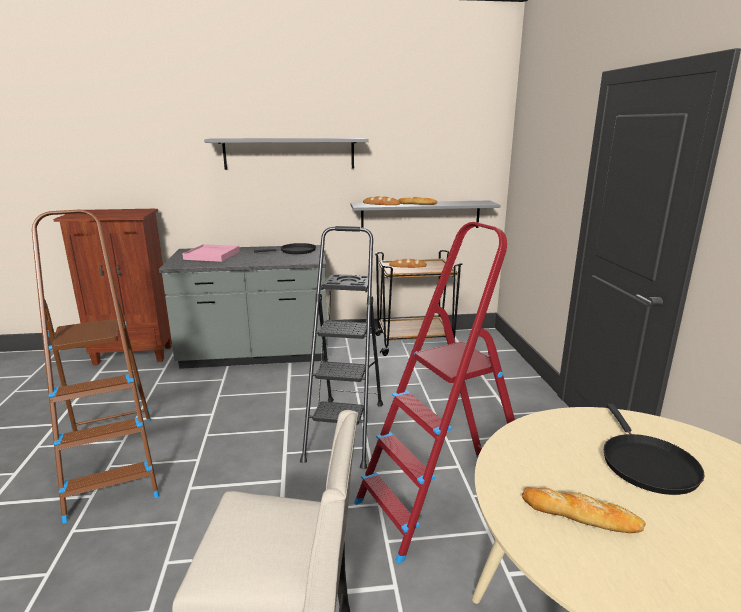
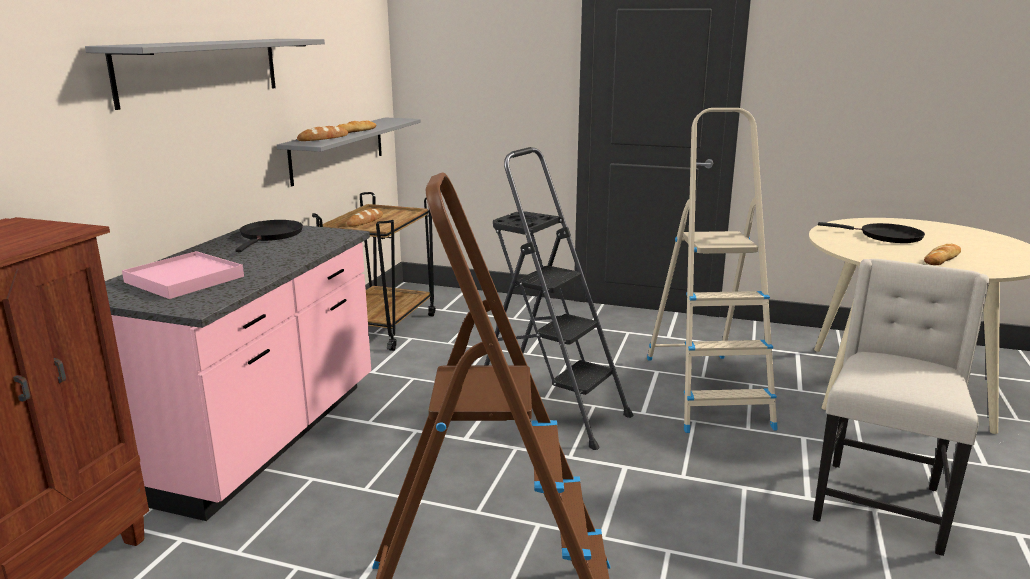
camera: 65 degrees left, 0 degrees up
(256, 354) = (258, 437): grey counter -> pink counter
(444, 502) = (706, 391): red step ladder -> beige step ladder

